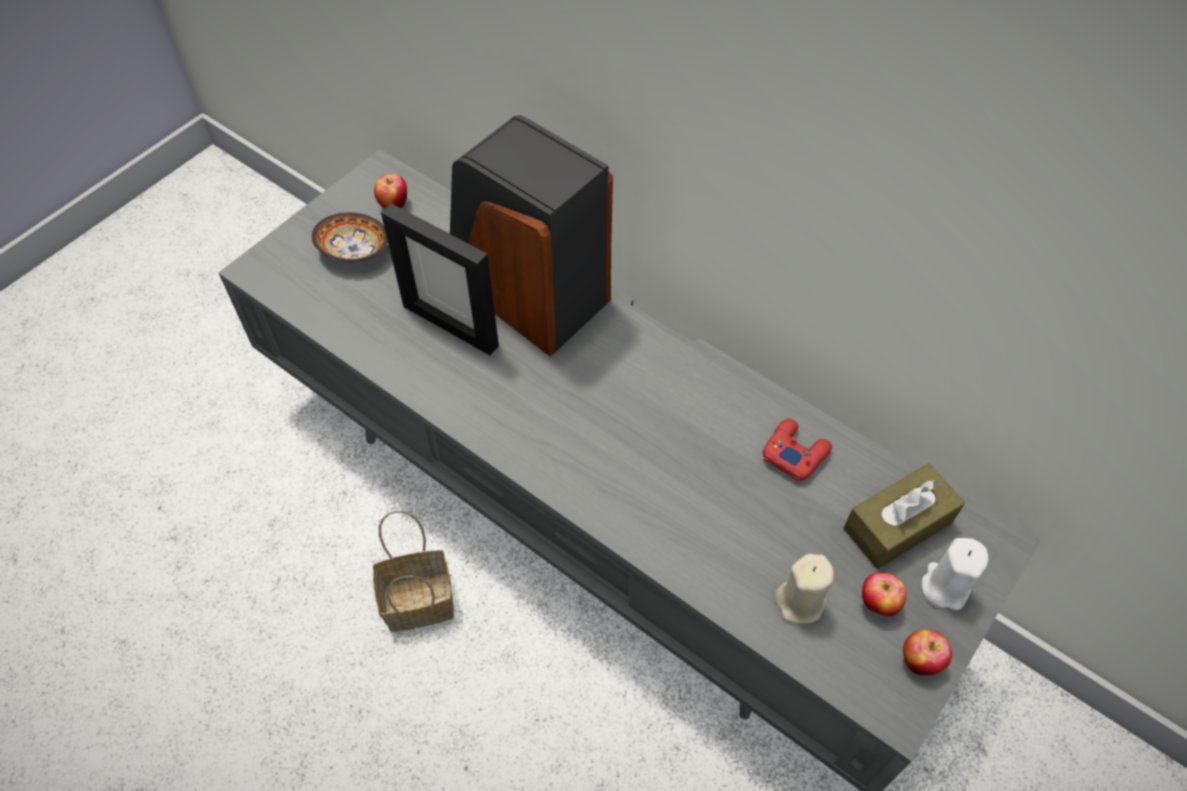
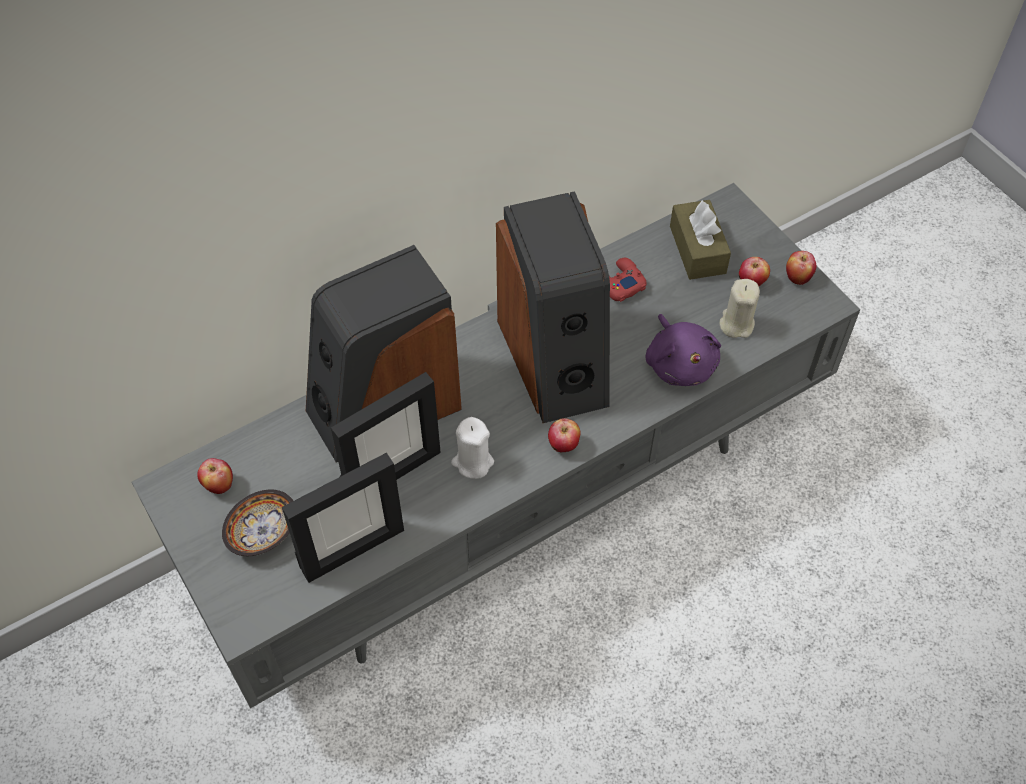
camera: 70 degrees left, 0 degrees up
(355, 321) = (352, 549): none -> picture frame
(421, 600) = (547, 656): basket -> none
(540, 462) = (563, 446): none -> apple
(652, 421) = (555, 360): none -> speaker
(706, 551) = (680, 363): none -> purple plush toy
(944, 586) = (750, 244): white candle -> white candle (472, 462)

